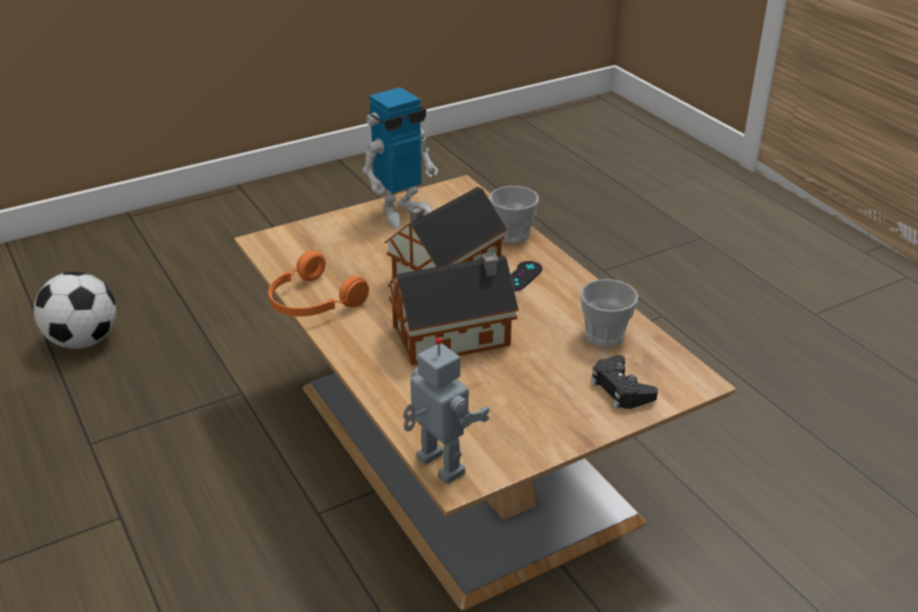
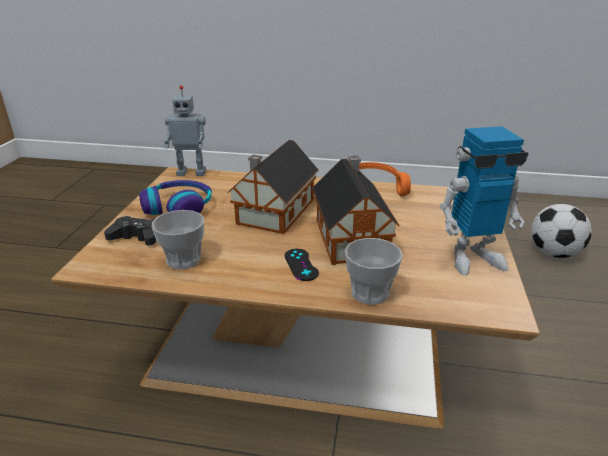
camera: 130 degrees right, 5 degrees down
(402, 212) = (473, 258): toy robot -> toy robot turned 105 degrees counterclockwise
(533, 407) = (178, 207): none -> headphones

